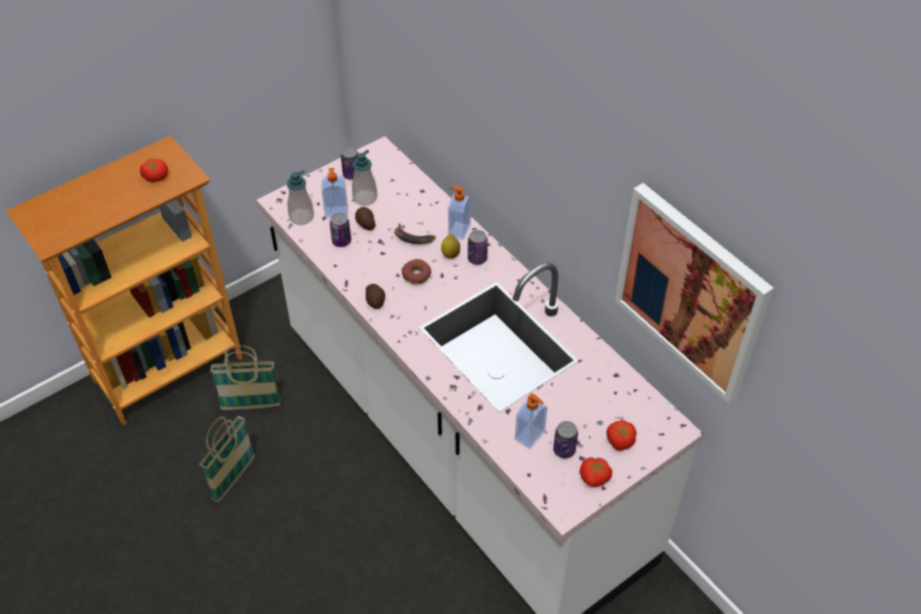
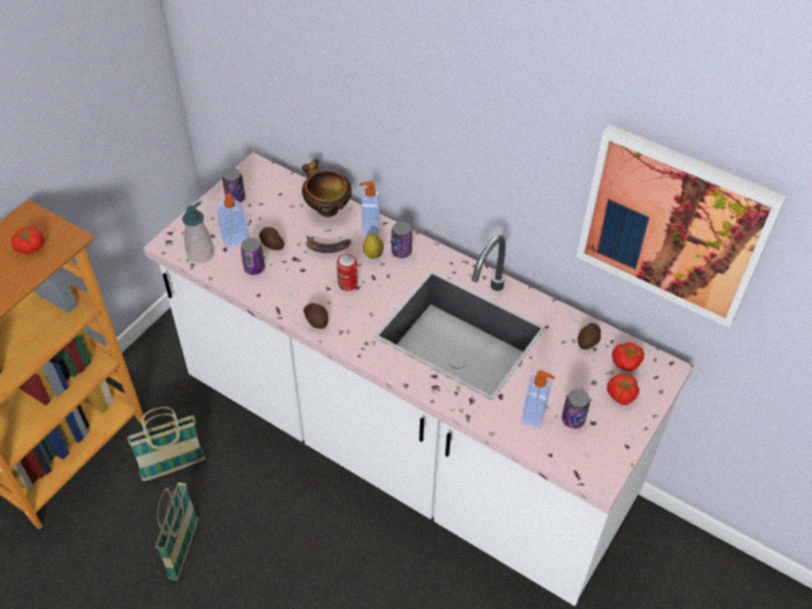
camera: 20 degrees left, 0 degrees up
(365, 198) = (260, 219): soap dispenser -> none
(416, 275) = (347, 284): donut -> can
(427, 203) = (326, 209): none -> bowl
(594, 477) = (614, 439): tomato -> tomato (626, 363)
(612, 384) = (588, 341): none -> potato

